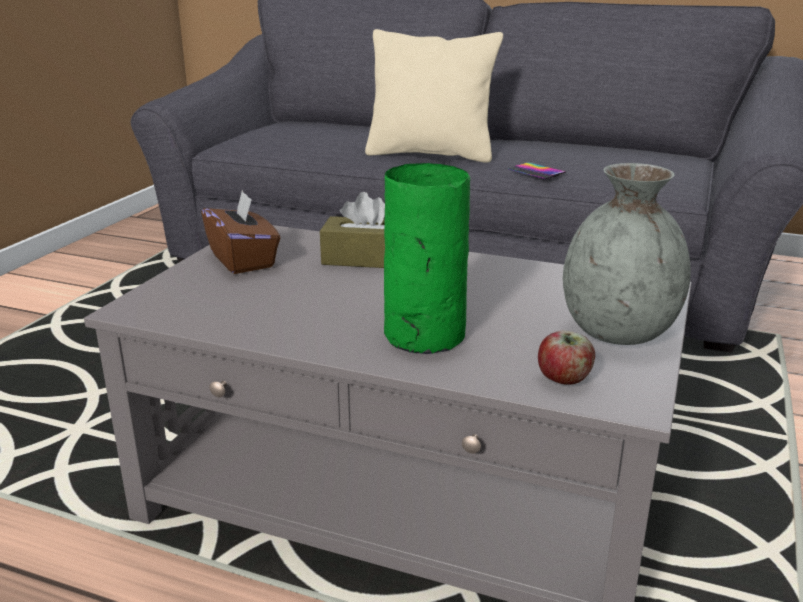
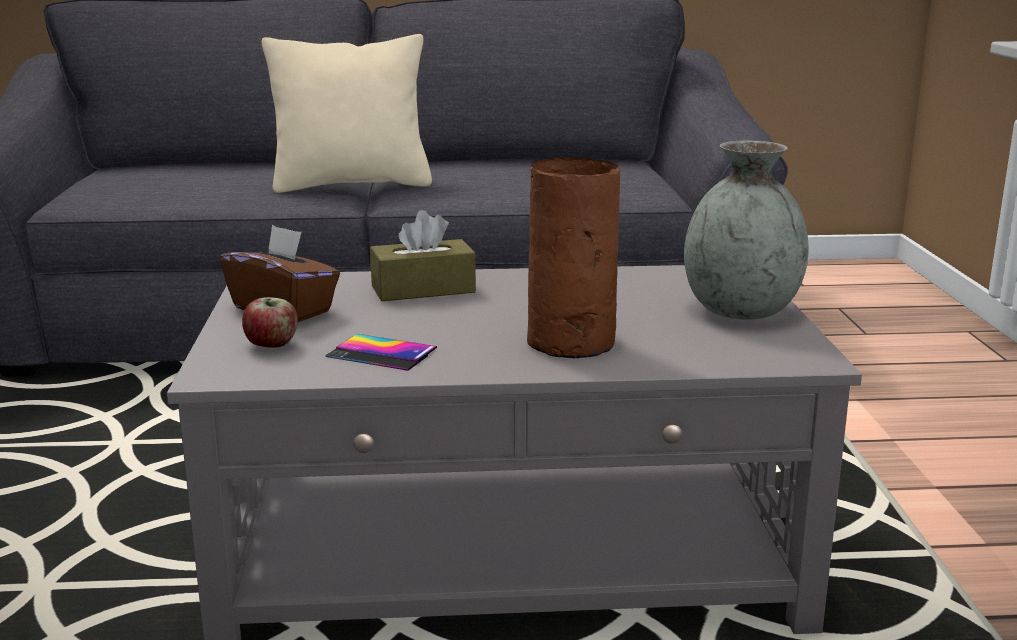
camera: 25 degrees left, 5 degrees down
(422, 336) = (570, 343): green vase -> brown vase
(536, 171) = (495, 188): phone -> phone (381, 353)
(564, 379) = (737, 353): apple -> apple (272, 345)

